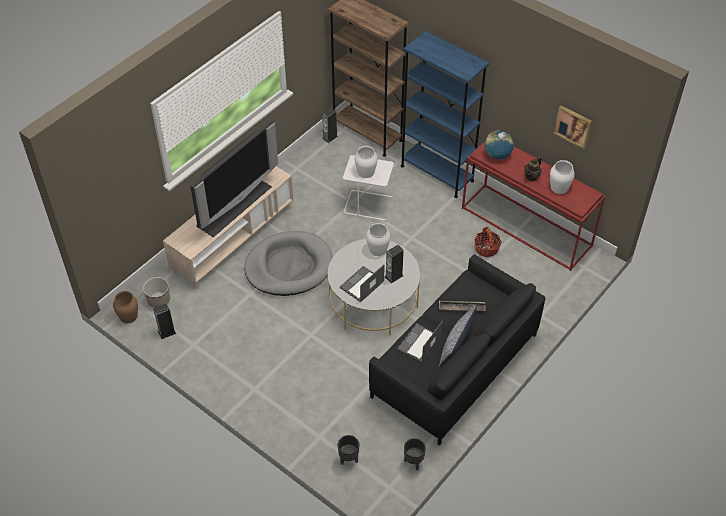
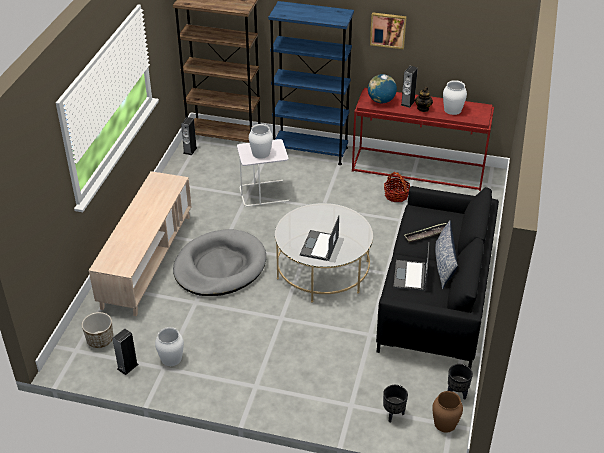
camera: 25 degrees left, 10 degrees down
(128, 316) = (74, 366): brown vase -> brown vase (445, 423)
(233, 205) = (145, 218): television -> none
(378, 249) = (314, 213): white vase -> white vase (171, 358)
(394, 276) = (345, 230): speaker -> speaker (408, 102)
(573, 126) = (452, 45): picture -> picture (388, 30)

